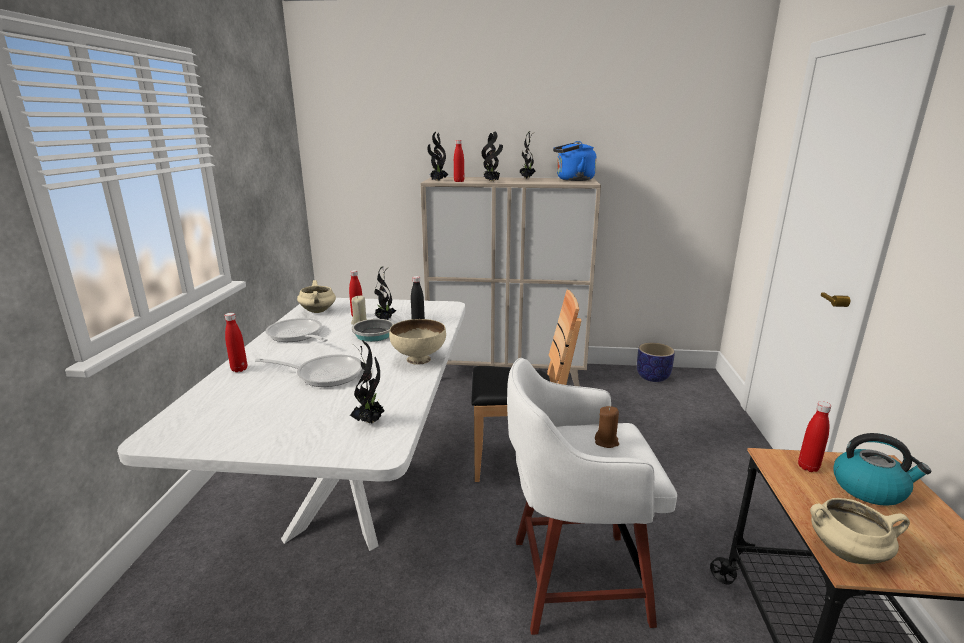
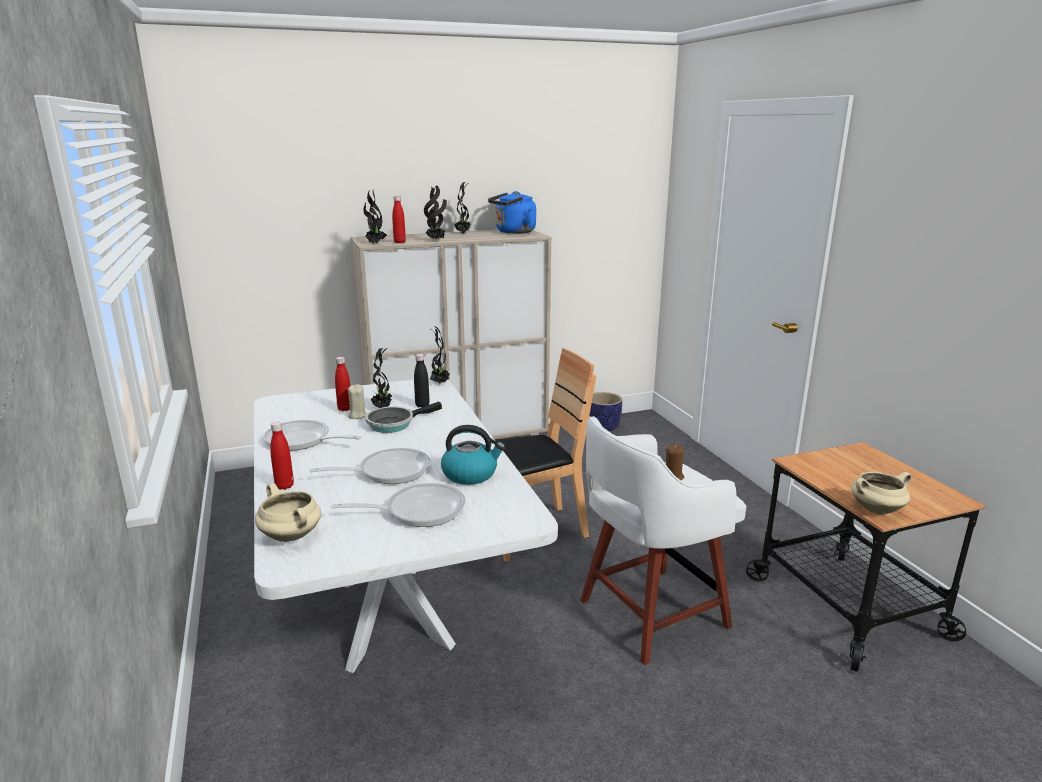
camera: 25 degrees left, 0 degrees up
(304, 415) = (418, 511): none -> frying pan
(318, 311) = (291, 411): beige cooking pot -> beige cooking pot (292, 536)
(370, 421) = (489, 501): potted plant -> potted plant (439, 383)
(418, 359) = (466, 440): beige bowl -> none
(808, 467) = (819, 462): red bottle -> none
(869, 489) = (863, 467): kettle -> kettle (470, 474)

